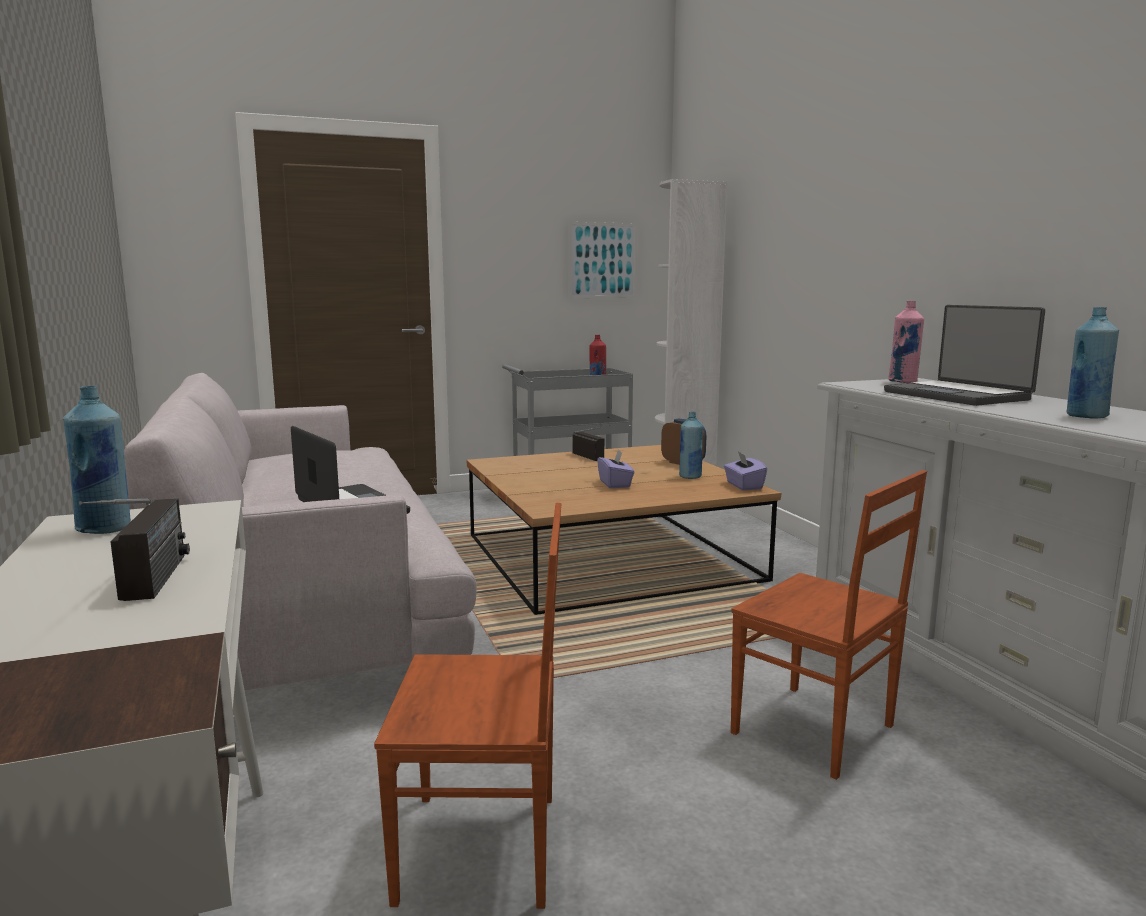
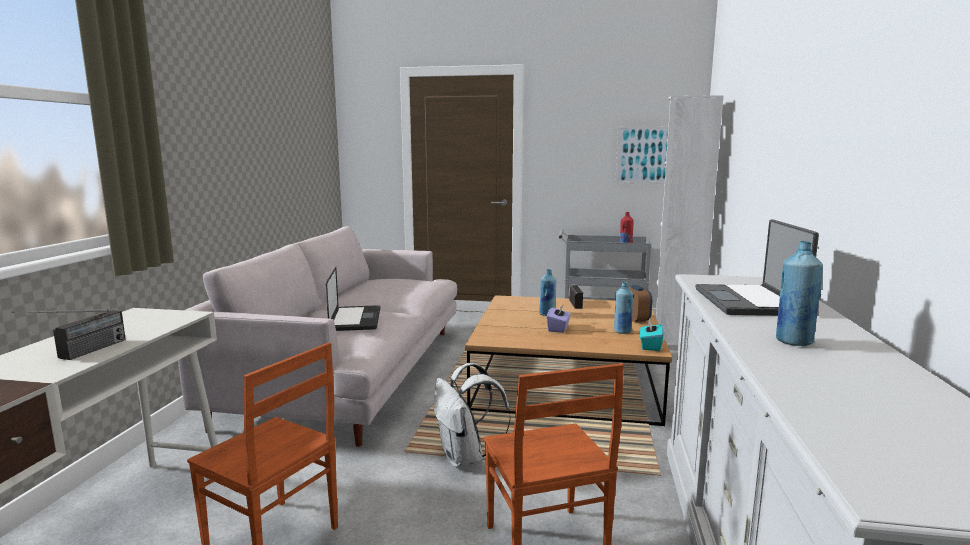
camera: 30 degrees right, 0 degrees up
(105, 529) = (134, 319): blue bottle -> blue bottle (547, 314)
(606, 669) = (465, 458): none -> white backpack
(743, 486) = (650, 346): purple tissue box -> turquoise tissue box
(903, 382) = (751, 281): pink bottle -> none

